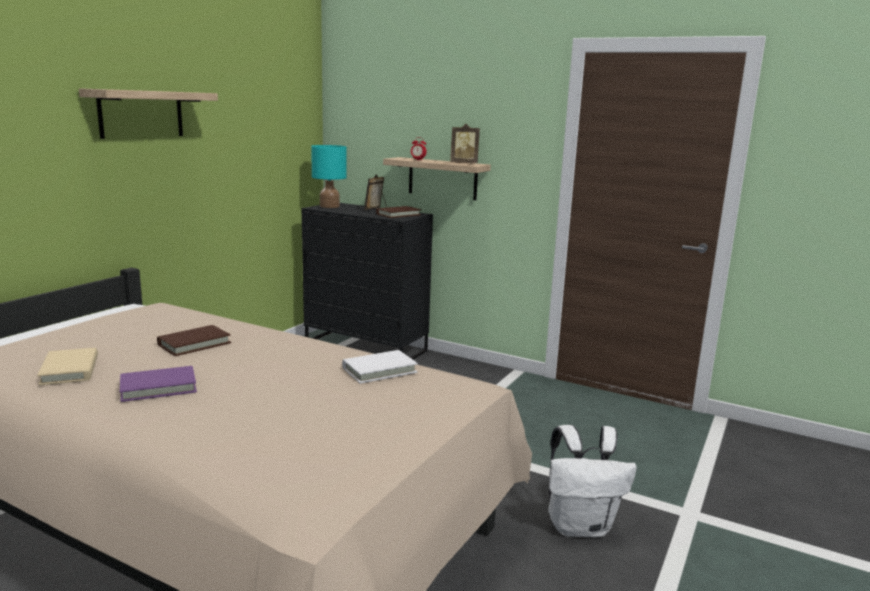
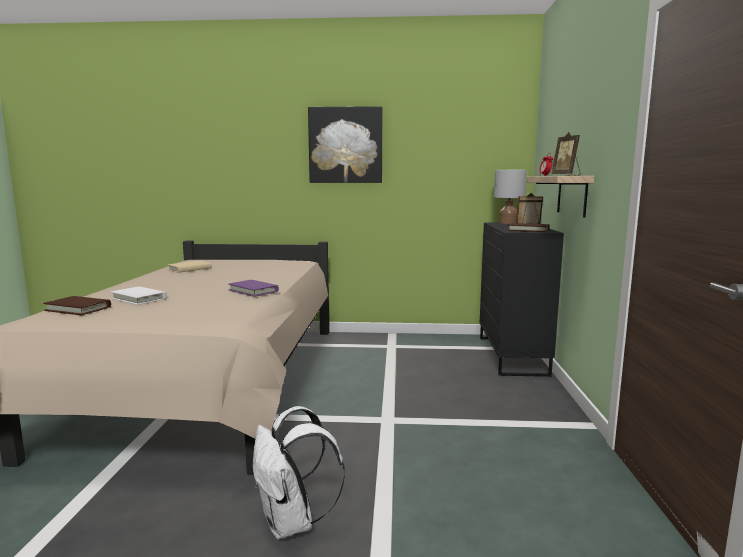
camera: 65 degrees right, 5 degrees down
(141, 114) = (345, 145): shelf -> picture
(158, 387) = (174, 280): purple book -> purple book (253, 291)
(194, 344) = (245, 273): brown book -> brown book (78, 309)
(329, 206) = (507, 223): turquoise table lamp -> grey table lamp
(379, 370) = (234, 303): white book -> white book (139, 298)

